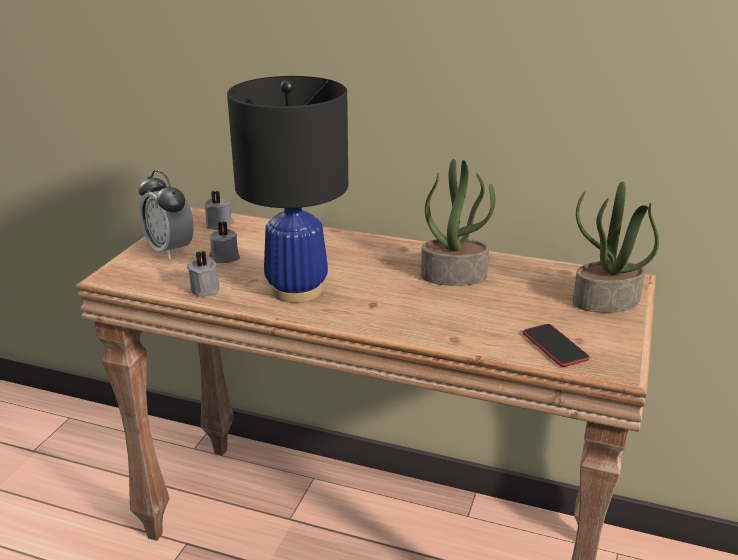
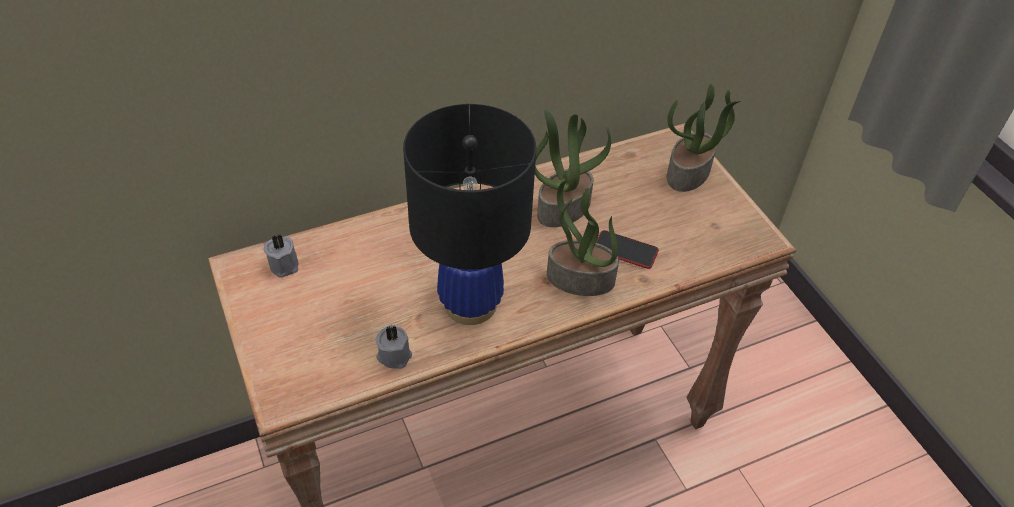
camera: 45 degrees left, 20 degrees up
(170, 250) = (287, 329): alarm clock -> none
(224, 257) = (353, 305): grey candle -> none
(398, 315) = (579, 279): none -> potted plant
(555, 346) = (708, 242): phone -> phone (625, 250)

